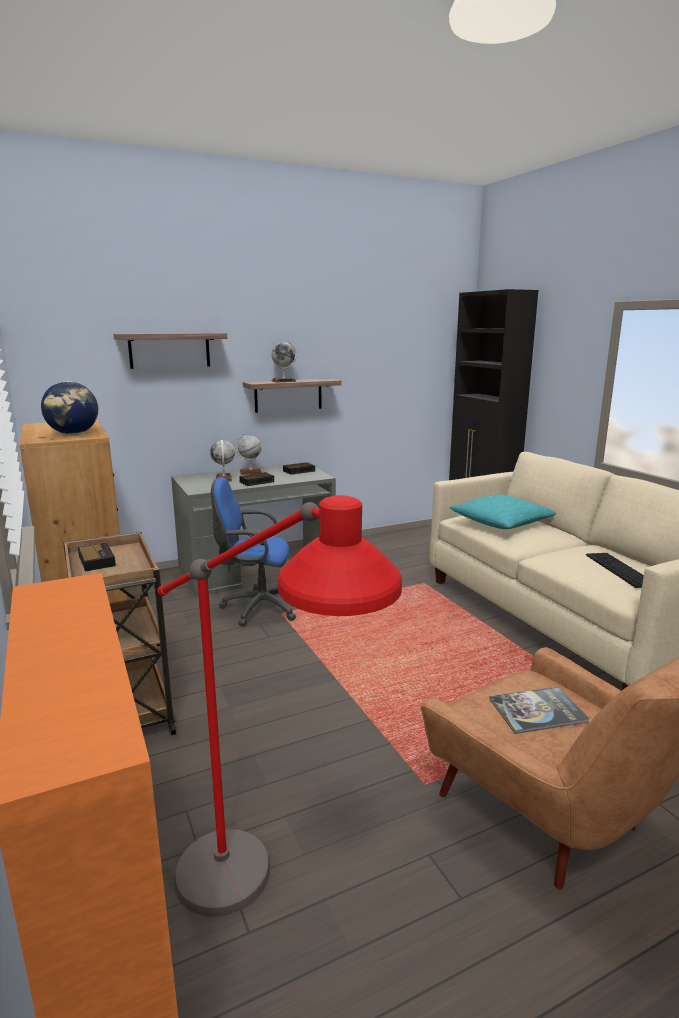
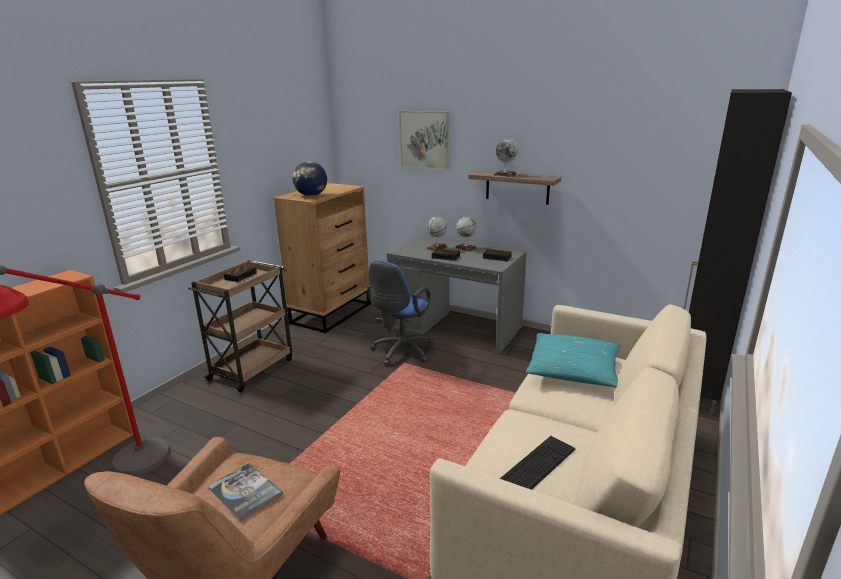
camera: 55 degrees right, 5 degrees up
(169, 350) = (425, 140): shelf -> picture
(257, 608) = (401, 352): blue office chair -> blue office chair turned 120 degrees counterclockwise

